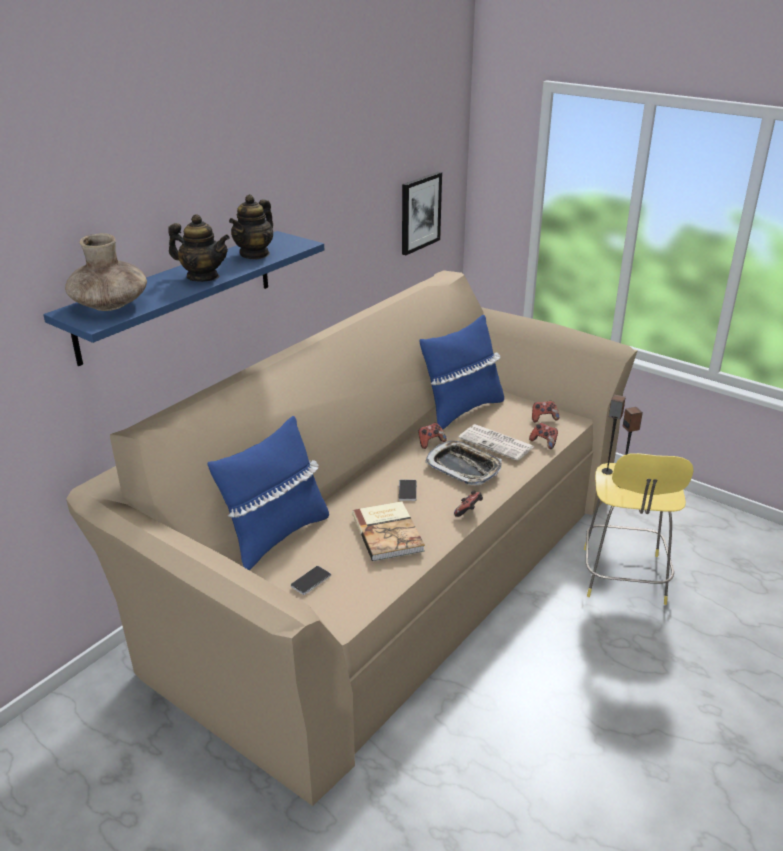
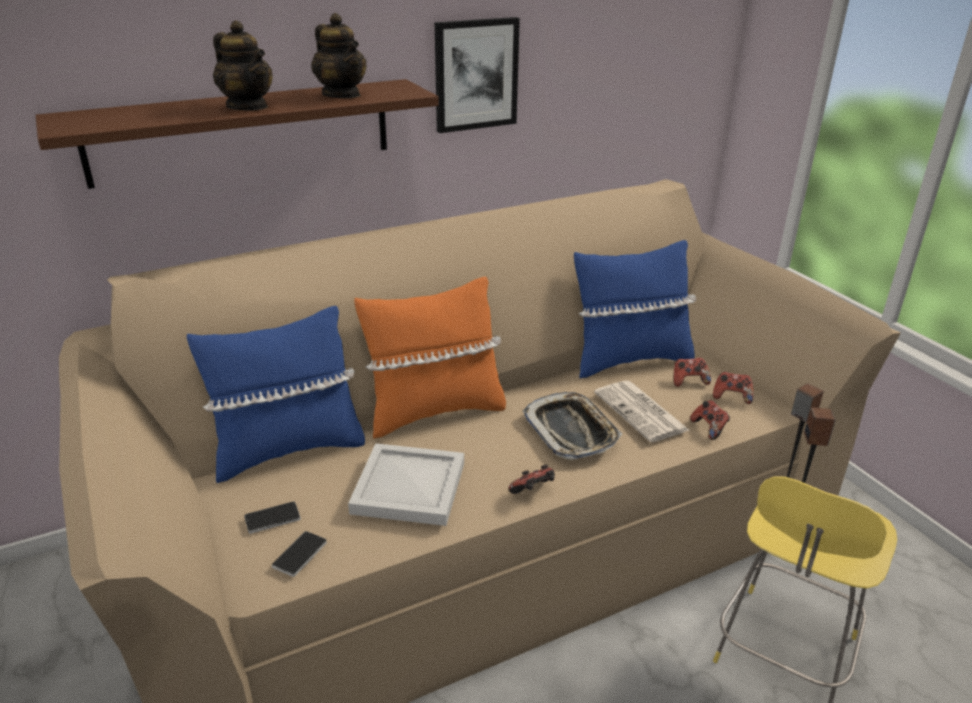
camera: 25 degrees right, 0 degrees up
(110, 305) = (109, 116): brown vase -> none
(177, 295) = (242, 131): blue shelf -> brown shelf
(255, 254) = (341, 95): teapot -> teapot turned 90 degrees counterclockwise
(359, 481) = (434, 412): none -> orange pillow
(389, 532) = (411, 486): book -> white tray
(407, 491) = (477, 441): phone -> phone (300, 555)
(420, 212) = (649, 100): picture -> picture (475, 74)
(430, 442) = (556, 389): game controller -> game controller (689, 381)

